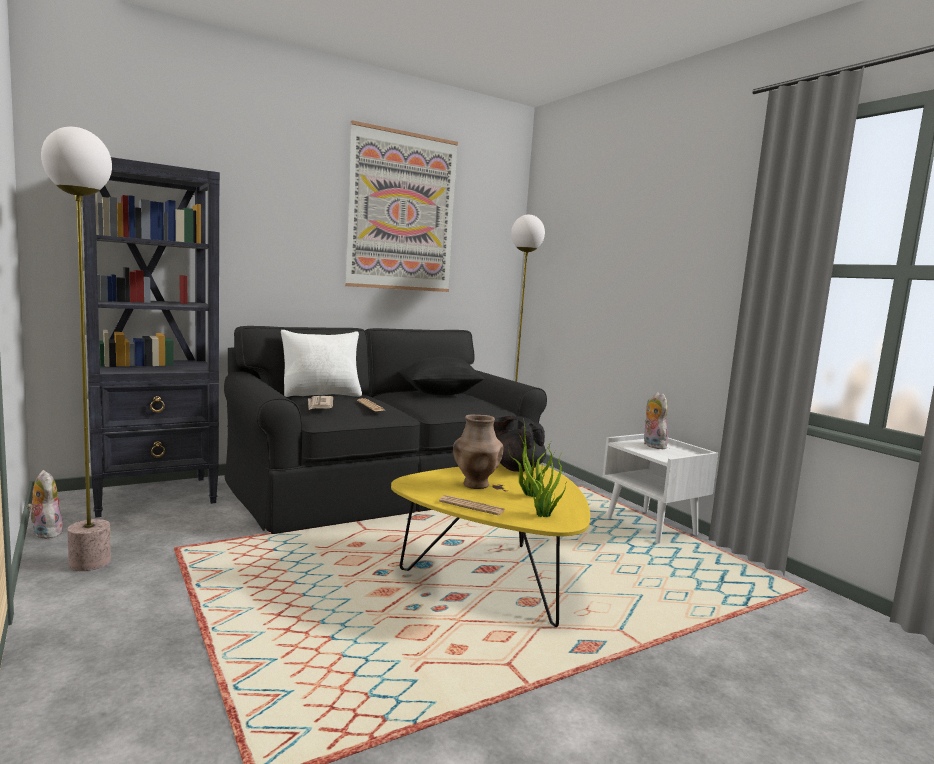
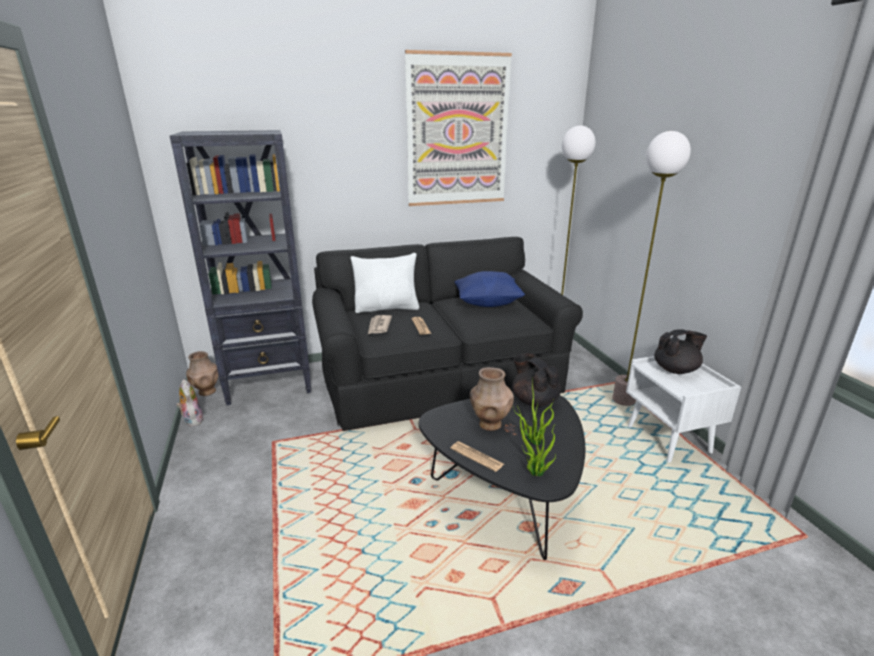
camera: 15 degrees right, 15 degrees up
(60, 506) = (206, 392): none -> brown vase
(90, 563) = (215, 453): floor lamp -> floor lamp (624, 400)
(440, 394) = (488, 303): black pillow -> blue pillow
(494, 580) = (506, 497): yellow coffee table -> black coffee table
(652, 445) = (676, 370): plush toy -> black teapot

